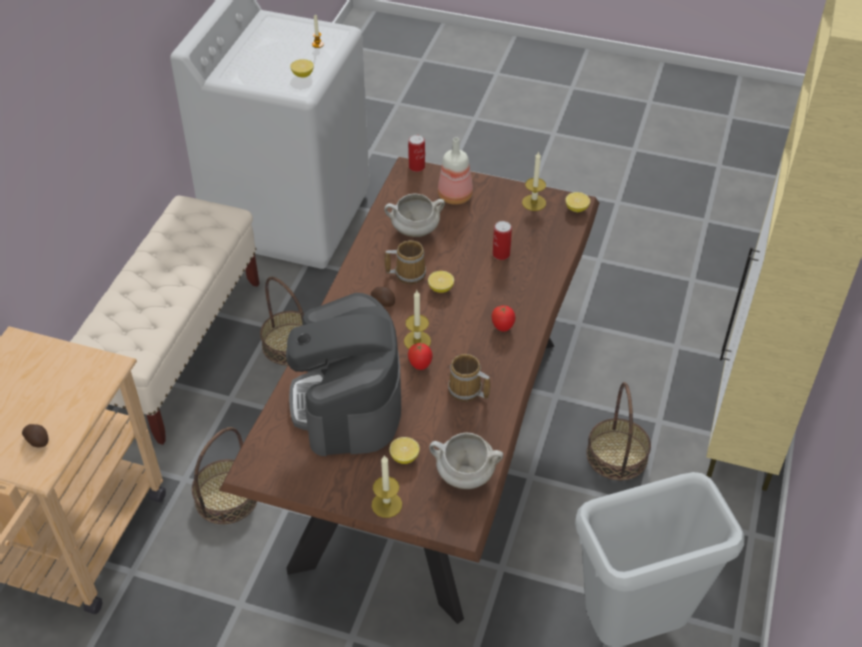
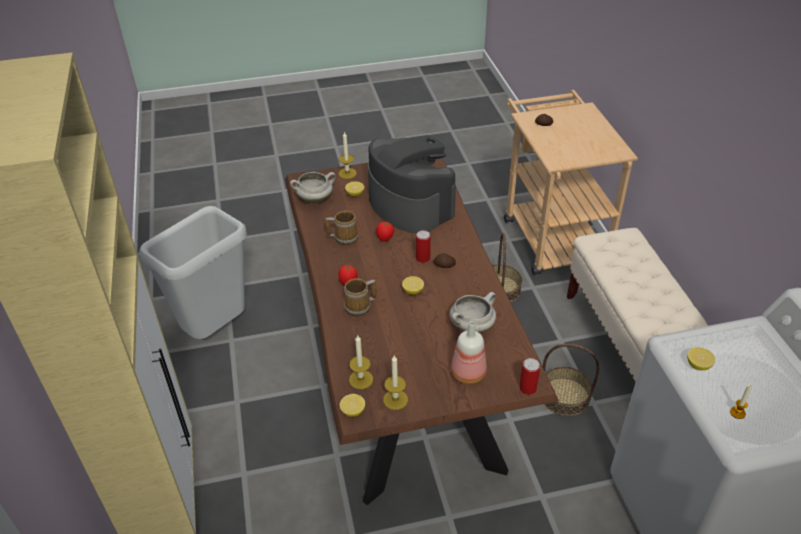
camera: 150 degrees right, 5 degrees down
(408, 273) = (446, 291): mug -> mug (359, 307)
(417, 341) = (399, 251): candle -> candle (361, 379)
(501, 254) = (388, 337): can -> can (423, 258)
(617, 455) = (266, 429): basket -> none

